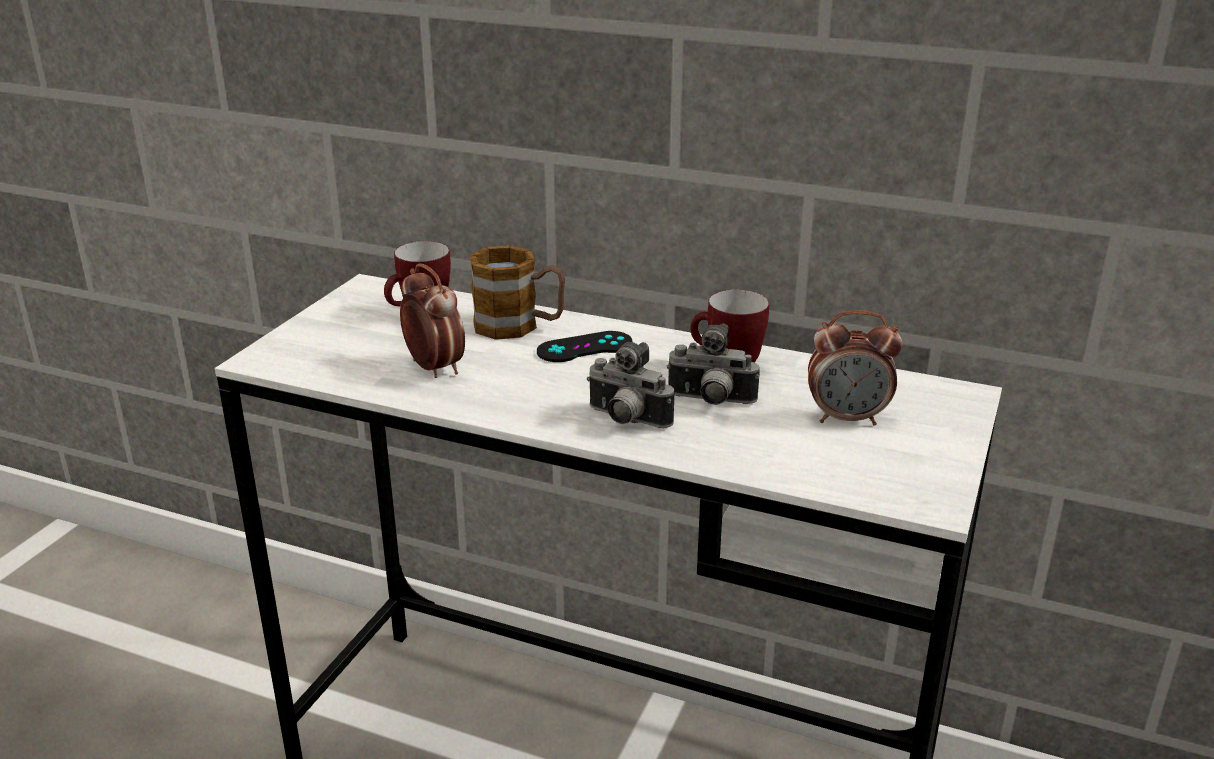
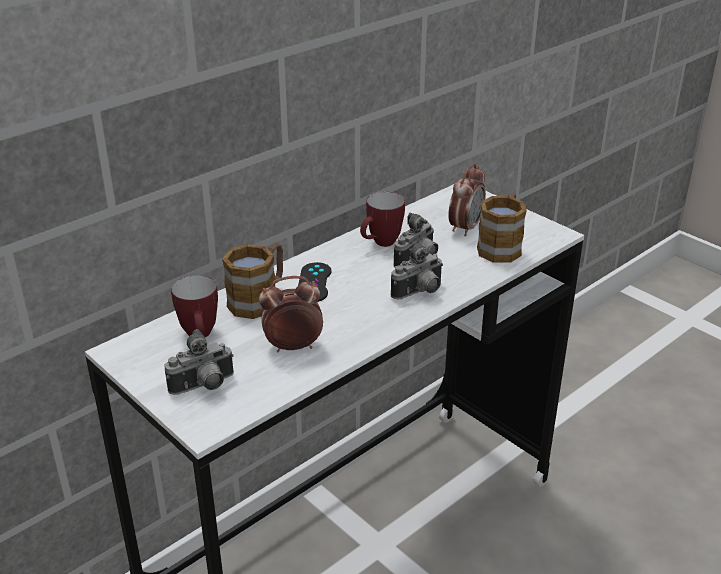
camera: 65 degrees left, 5 degrees up
(328, 341) = (204, 387): none -> camera
(828, 459) = (501, 246): none -> mug

